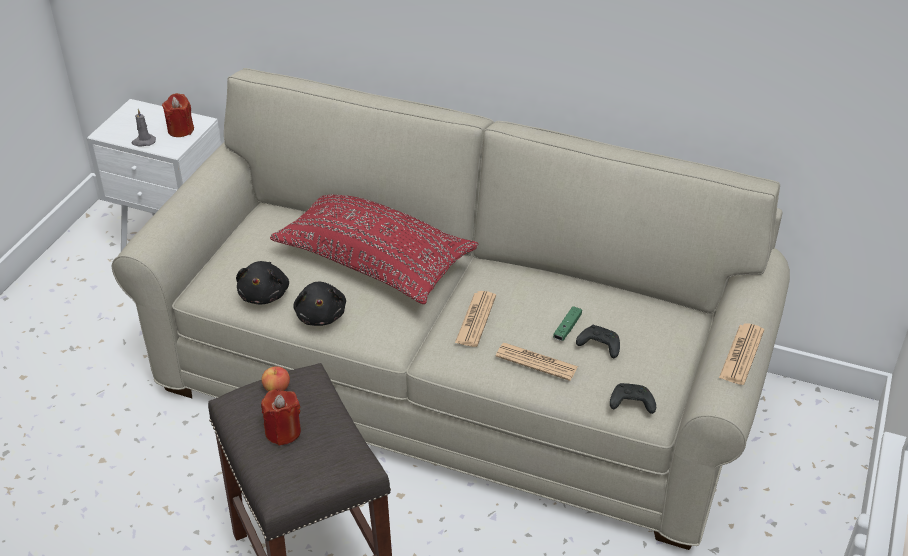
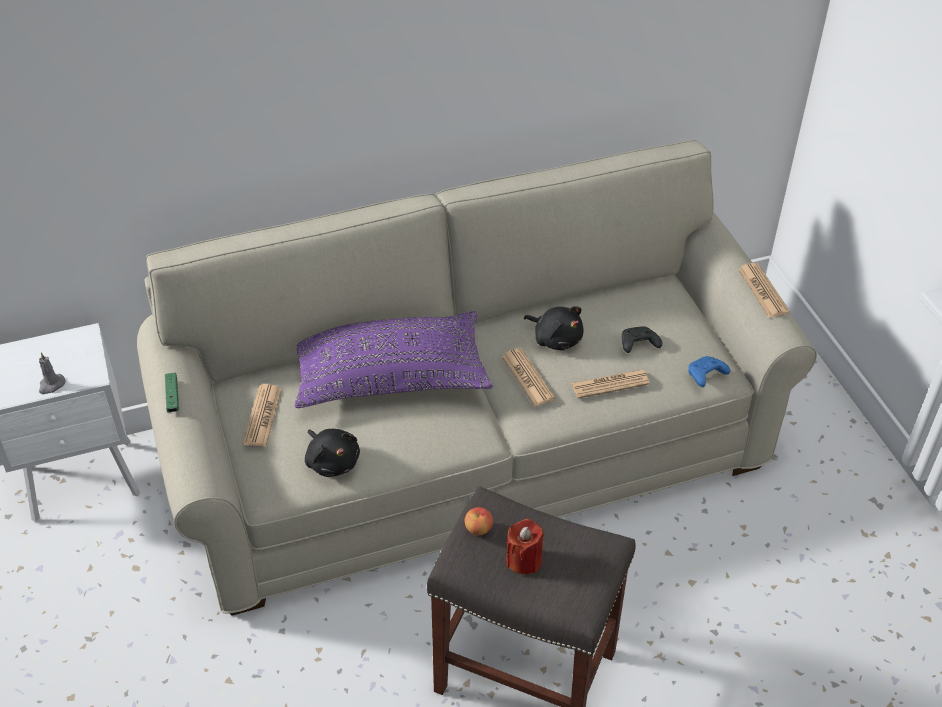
camera: 40 degrees left, 5 degrees up
(180, 130) = (75, 353): red candle -> none
(256, 238) = (263, 416): none -> newspaper
(321, 315) = (401, 449): black plush toy -> black plush toy (556, 338)
(375, 260) = (391, 375): red pillow -> purple pillow
(567, 328) = (601, 344): green game controller -> green game controller (172, 397)
(630, 404) = (705, 376): black game controller -> blue game controller

